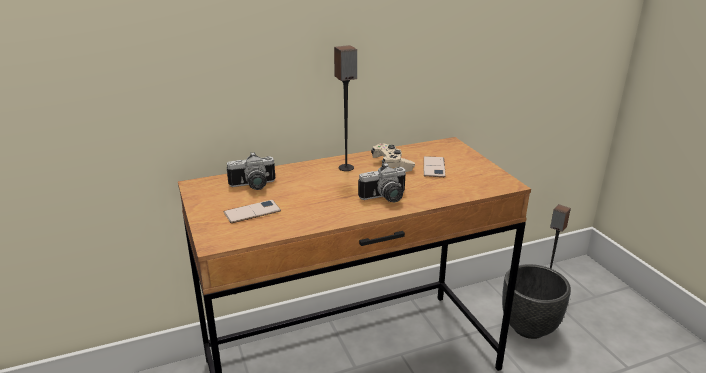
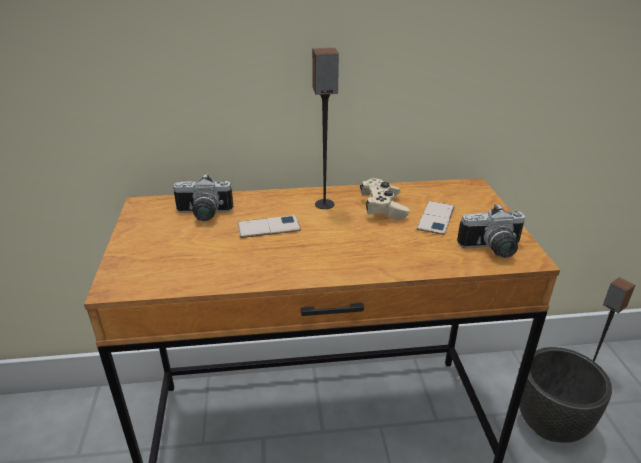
camera: 15 degrees right, 5 degrees up
(252, 212) = (181, 250): phone -> phone (268, 227)
(385, 198) = (351, 255): camera -> camera (492, 250)

